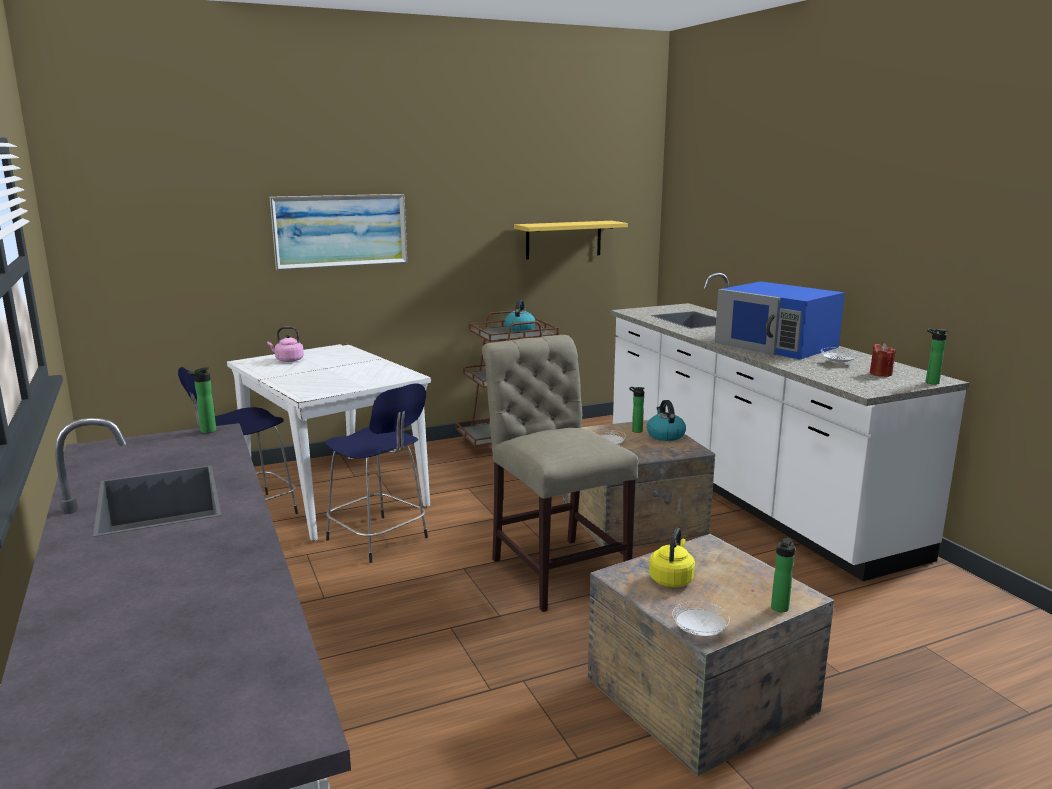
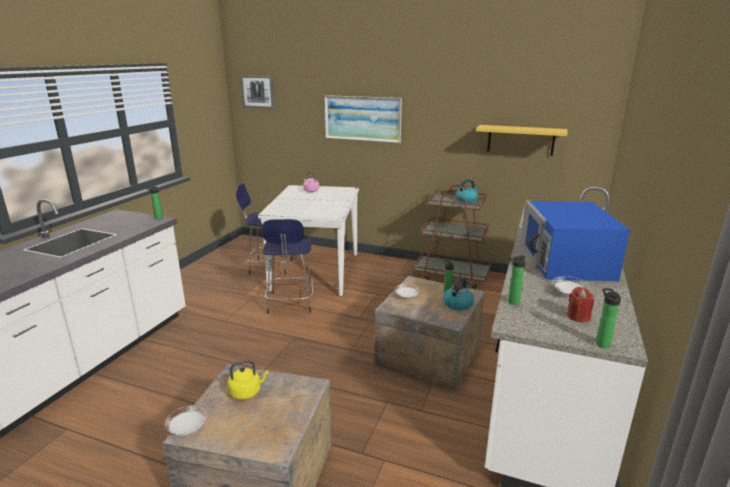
camera: 45 degrees right, 5 degrees up
(120, 197) = (258, 91): none -> picture
(555, 568) = (332, 361): beige chair -> none
(779, 609) = (248, 447): bottle -> bottle (512, 302)

